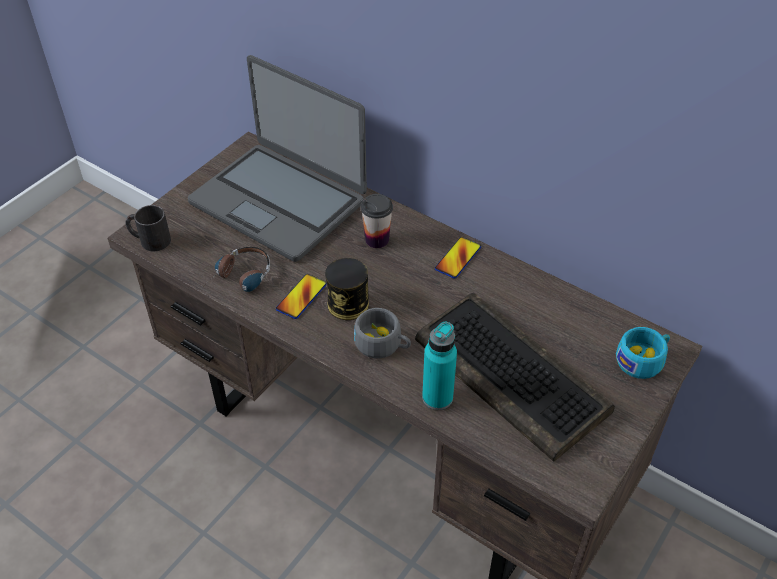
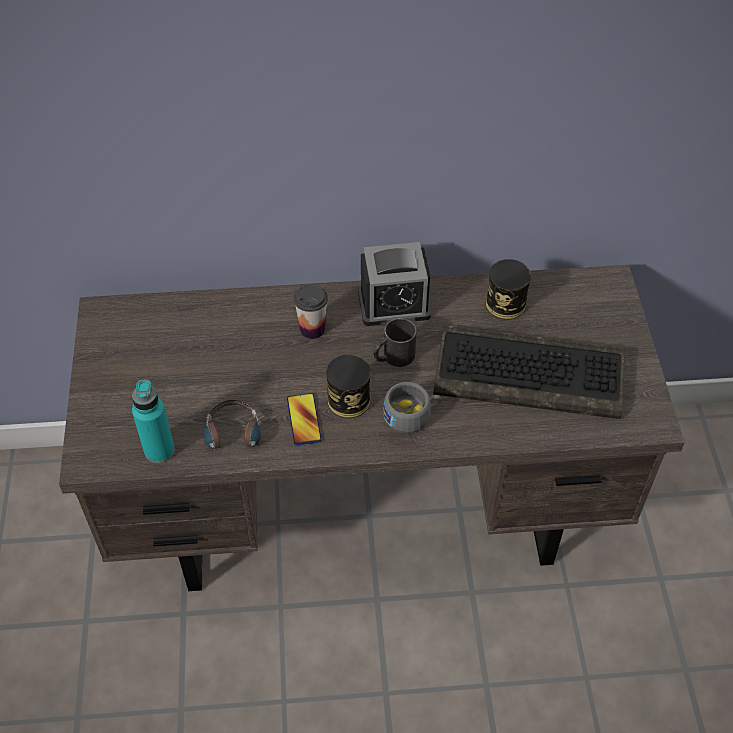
camera: 40 degrees left, 5 degrees up
(149, 240) = (105, 459): black mug -> black mug (393, 357)
(279, 201) = (188, 347): laptop -> none
(437, 397) = (496, 428): turquoise bottle -> turquoise bottle (159, 450)
(458, 258) = (394, 304): phone -> alarm clock
(551, 311) = (505, 304): none -> can
(643, 360) = (602, 301): turquoise cup -> none

